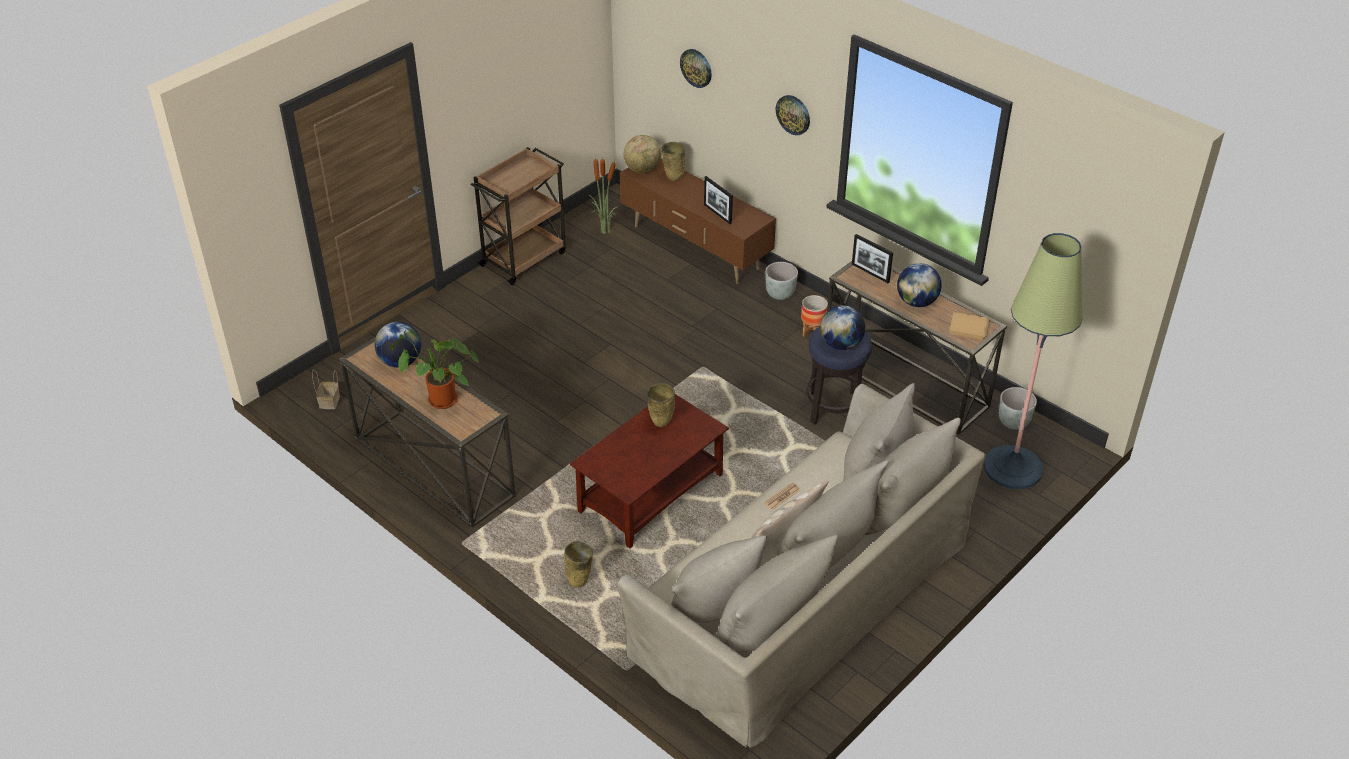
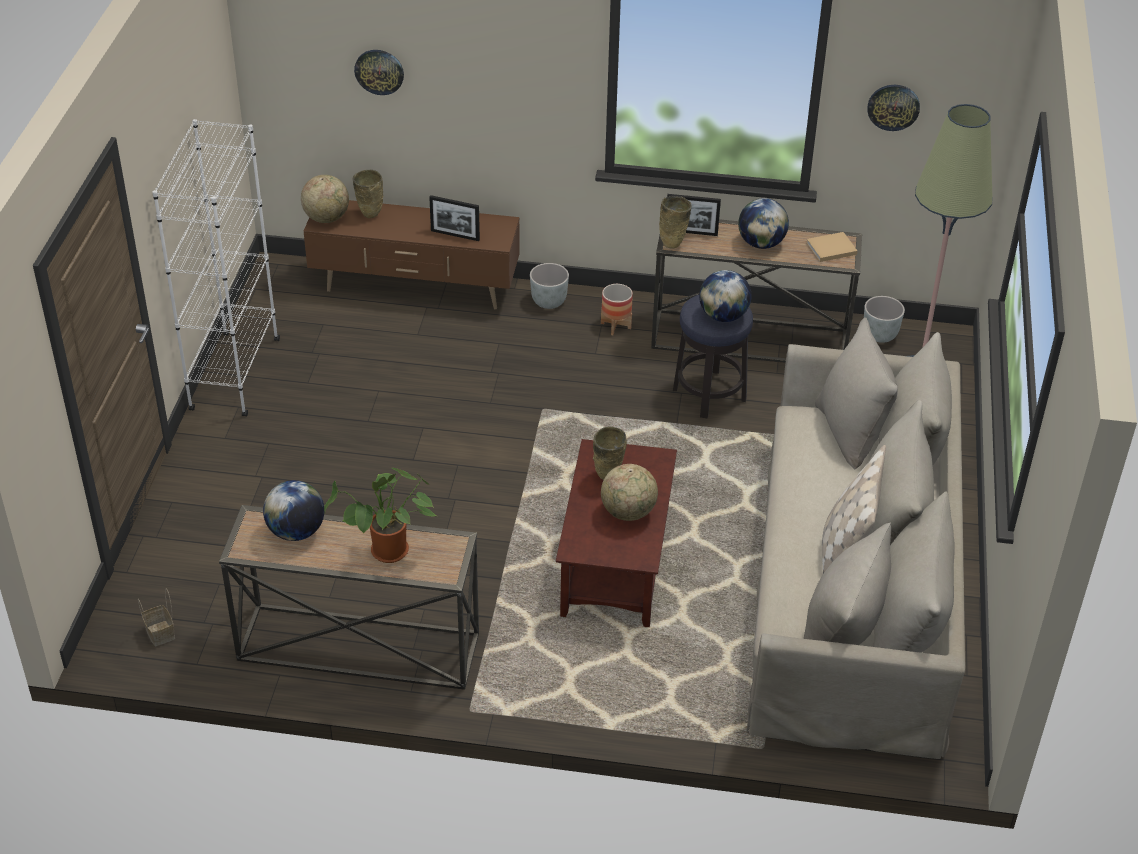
camera: 35 degrees left, 0 degrees up
(524, 258) = (235, 375): brown cart -> white bookcase
(579, 582) = (632, 687): beige vase -> beige vase (673, 244)
(604, 231) = (298, 310): potted plant -> none
(650, 454) = (628, 512): none -> globe
(782, 497) = (795, 493): newspaper -> none
(793, 114) = (533, 86): wall clock -> wall clock (893, 107)

